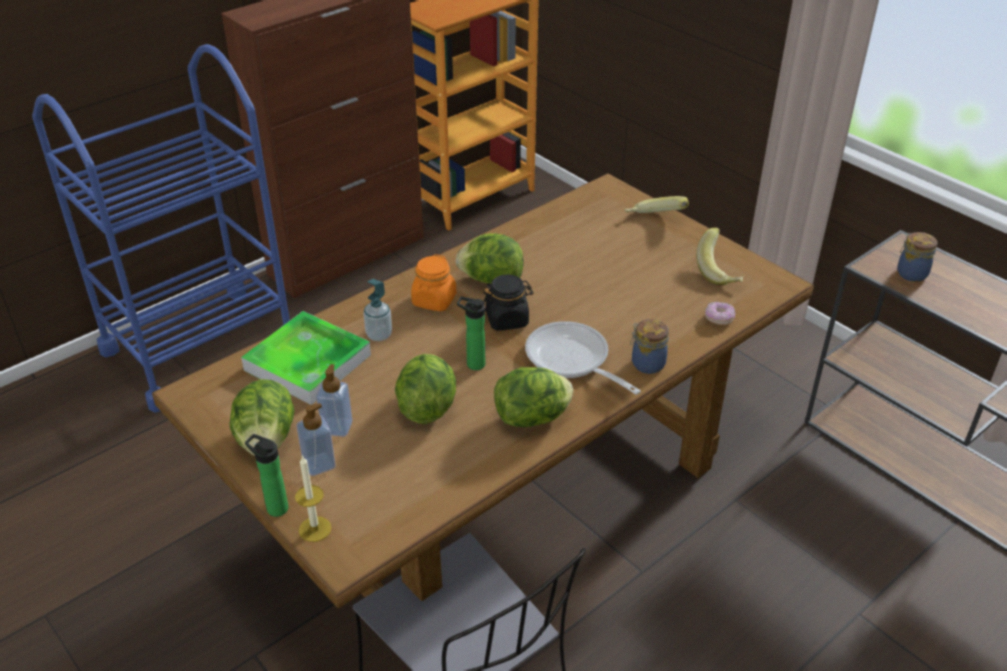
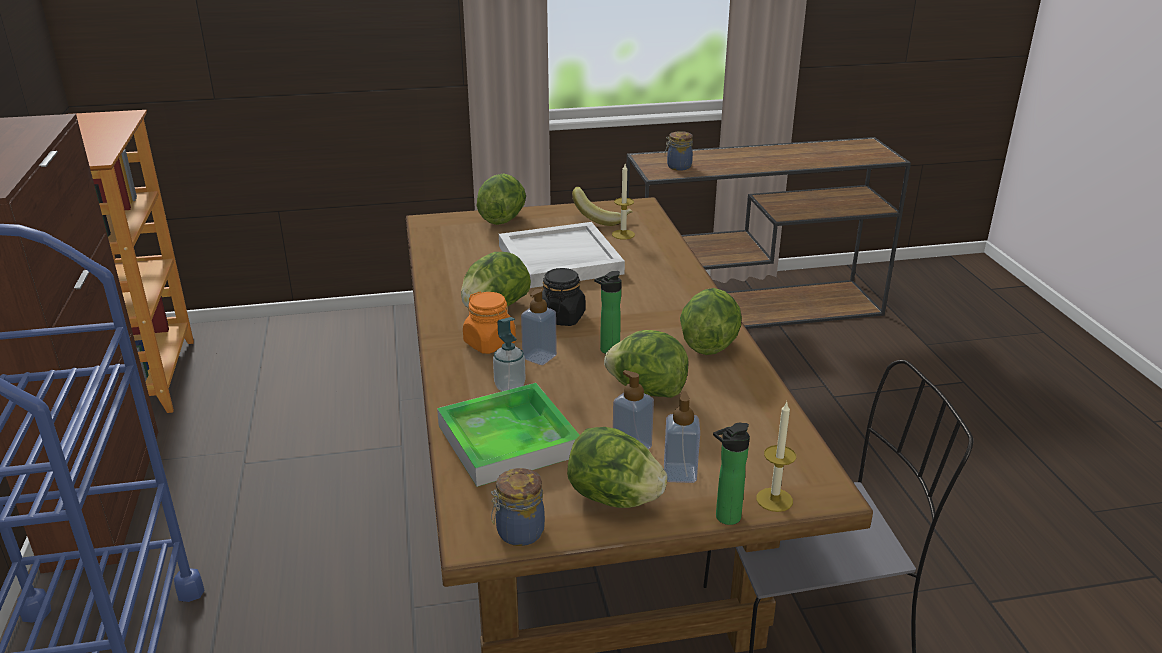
camera: 60 degrees left, 10 degrees down
(433, 332) = (539, 357): none -> soap dispenser
(572, 360) = (649, 306): frying pan -> none
(608, 280) = (559, 260): none -> white tray
(646, 363) = (684, 279): jar -> jar (518, 533)
(654, 220) = (502, 219): banana -> lettuce
(701, 295) = (623, 234): none -> candle
(719, 319) = (658, 237): donut -> none

